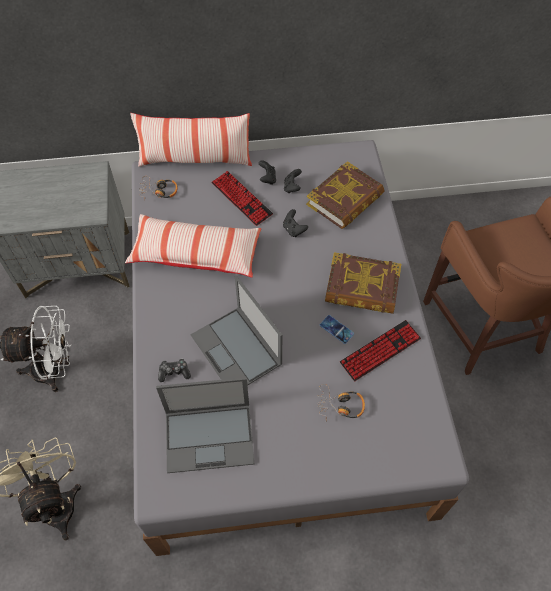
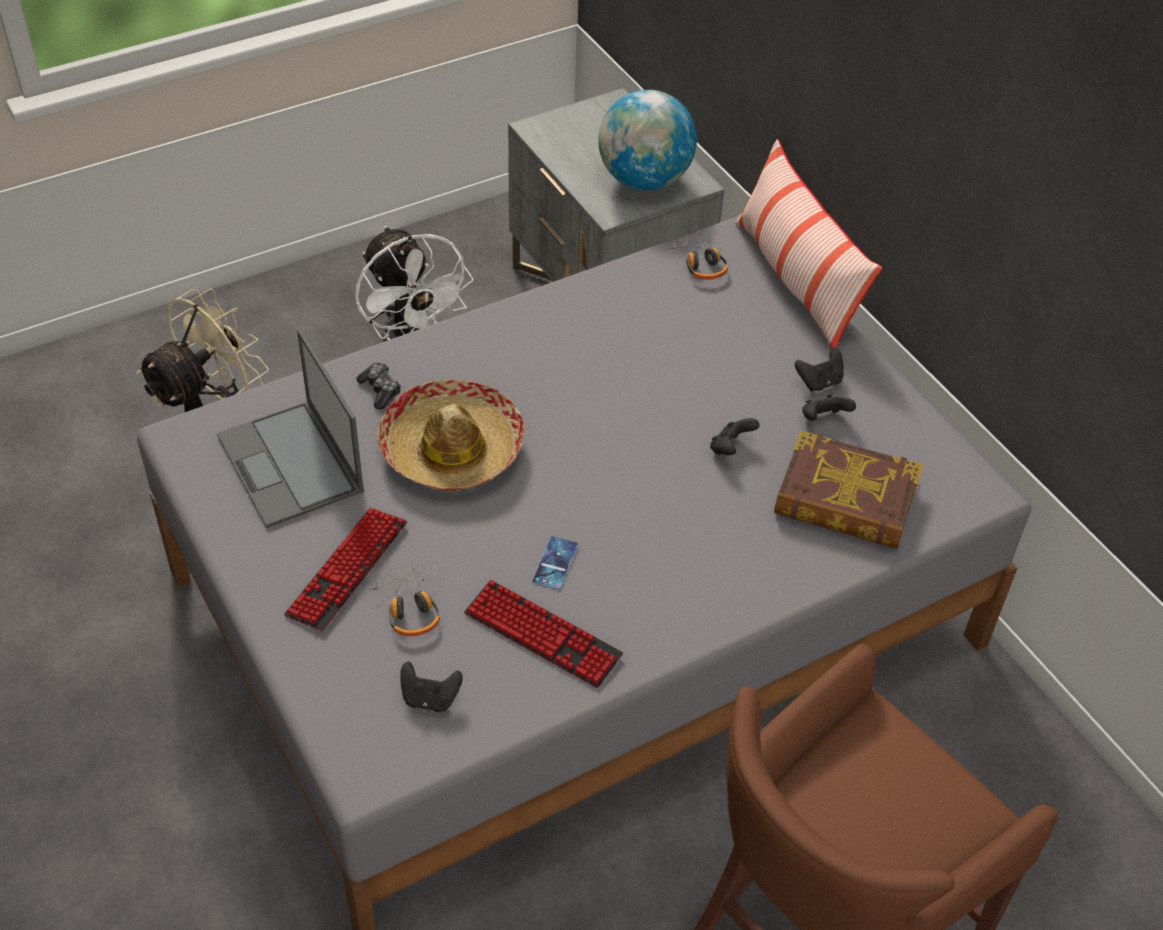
camera: 65 degrees right, 10 degrees down
(78, 191) = (644, 180): none -> globe
(196, 254) = (605, 344): pillow -> none
(237, 350) = (452, 448): laptop -> hat
(241, 199) = (752, 362): keyboard -> keyboard (347, 569)
(362, 288) = (660, 576): book -> none
(402, 415) = (430, 698): none -> black game controller

